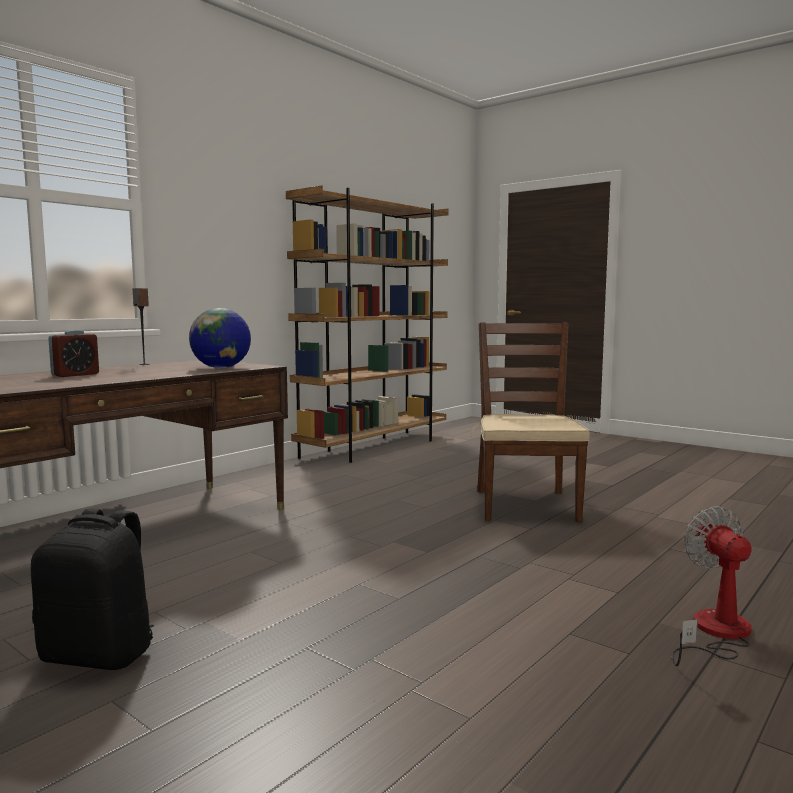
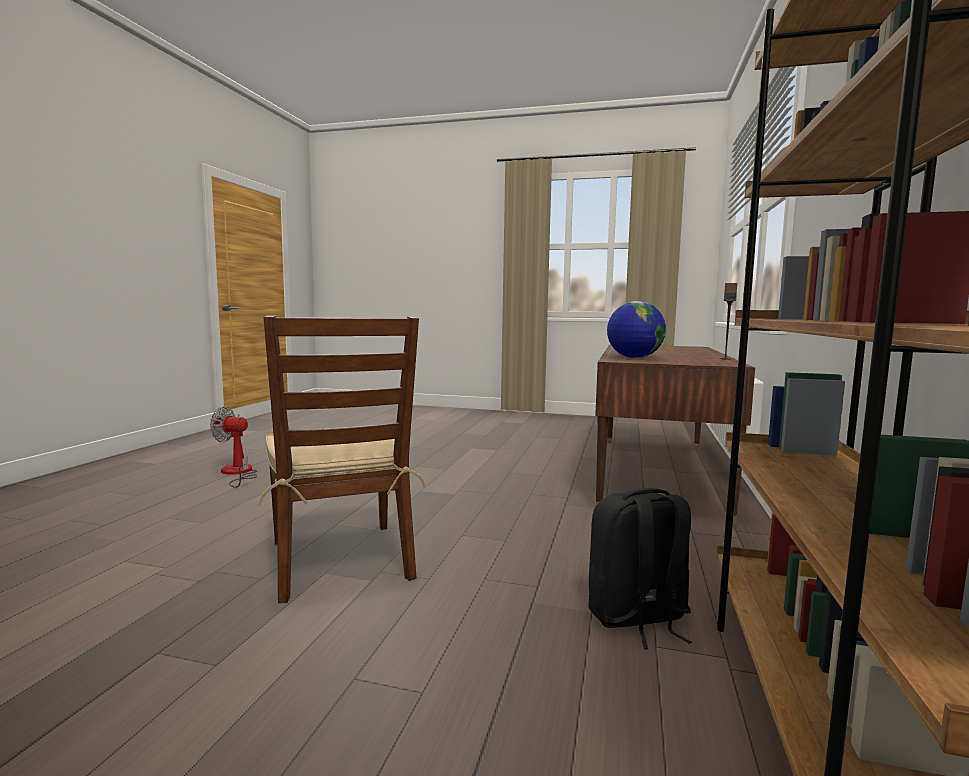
camera: 155 degrees right, 0 degrees up
(75, 375) = (673, 351): alarm clock -> none
(100, 655) = (515, 440): black backpack -> black backpack (637, 618)
(715, 633) = (237, 473): fan -> fan turned 135 degrees clockwise

